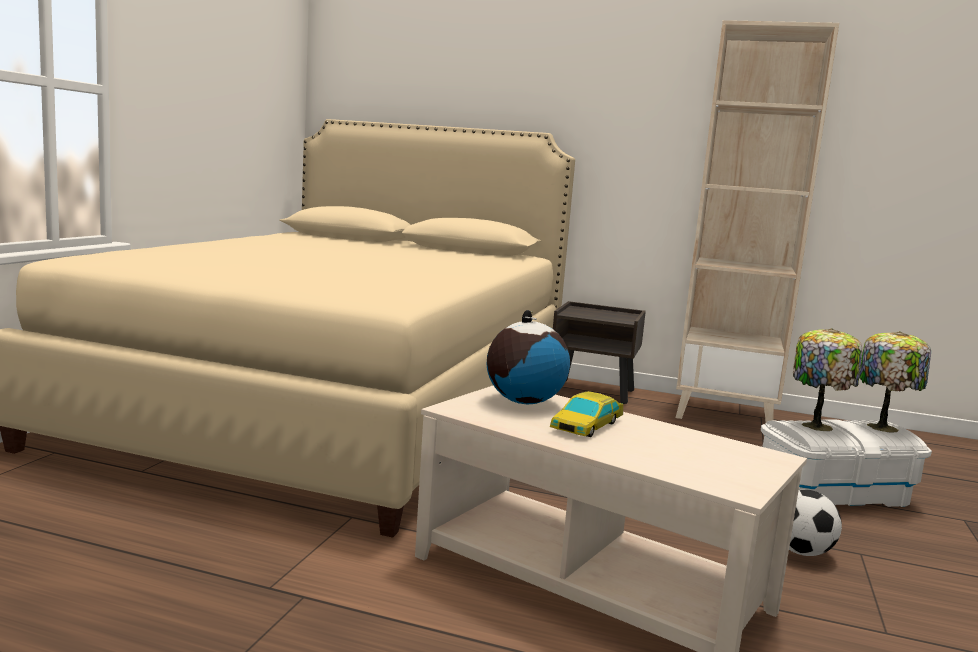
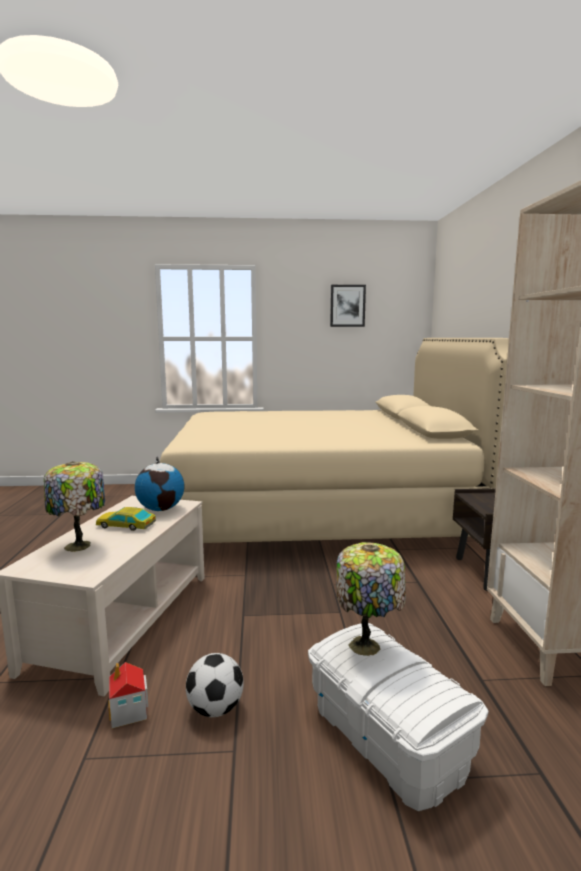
camera: 70 degrees right, 0 degrees up
(228, 49) = (347, 306): none -> picture
(808, 599) = (129, 712): none -> toy house
(884, 427) = (425, 696): table lamp -> table lamp (79, 546)

